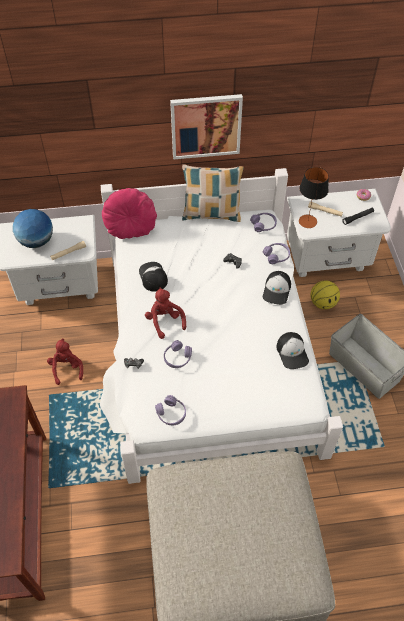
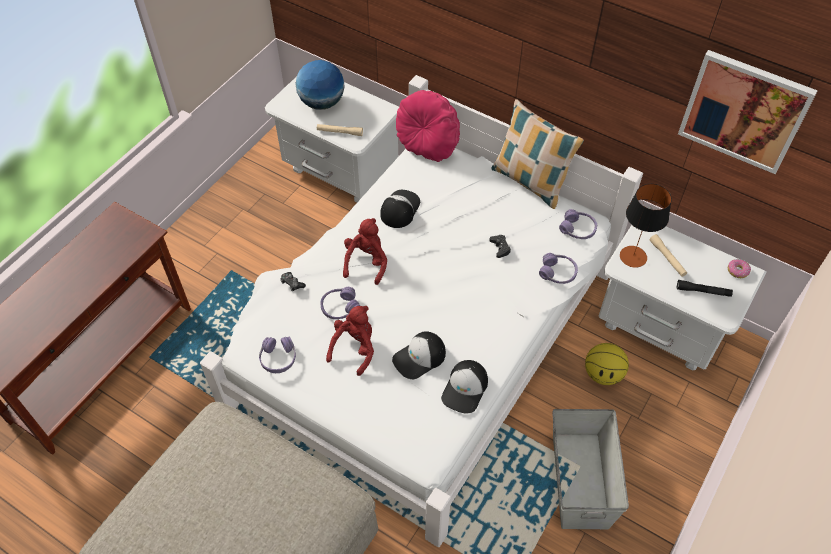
camera: 40 degrees right, 0 degrees up
(66, 368) = (270, 256): red plush toy -> red plush toy (355, 348)
(206, 126) = (552, 62): picture -> picture (744, 111)
(277, 290) = (517, 310): cap -> cap (419, 358)

